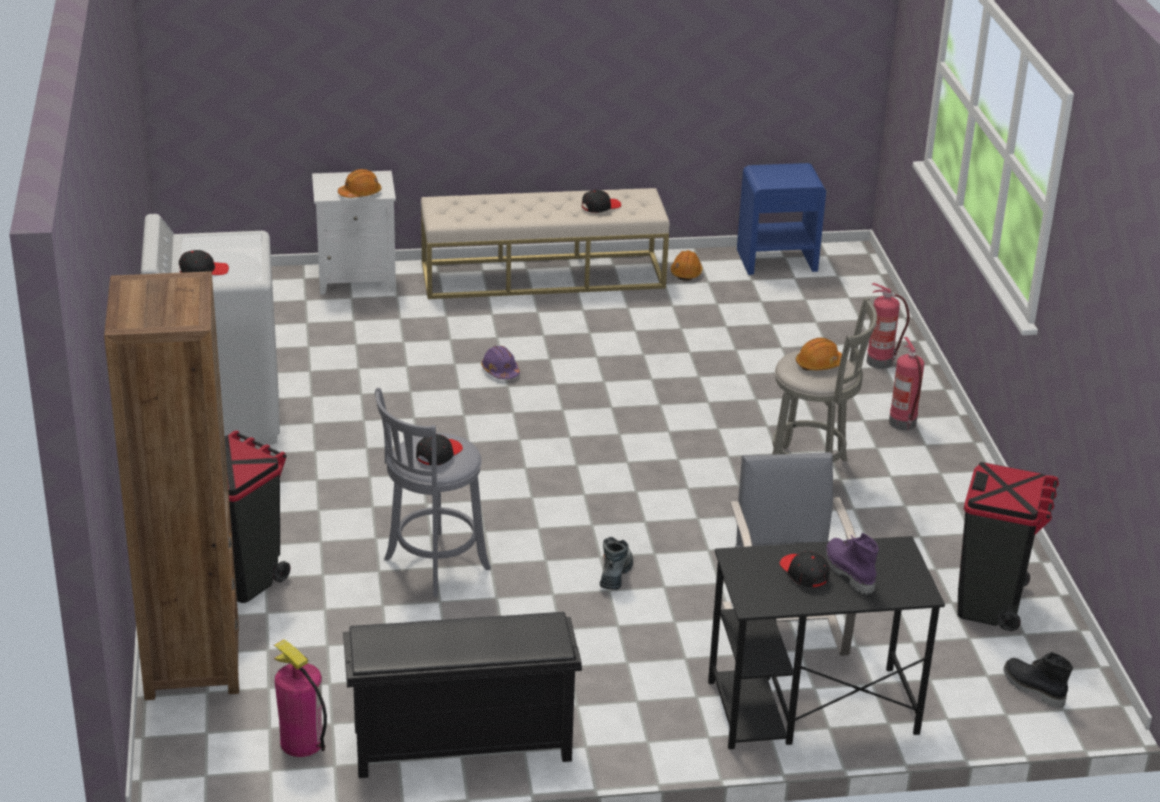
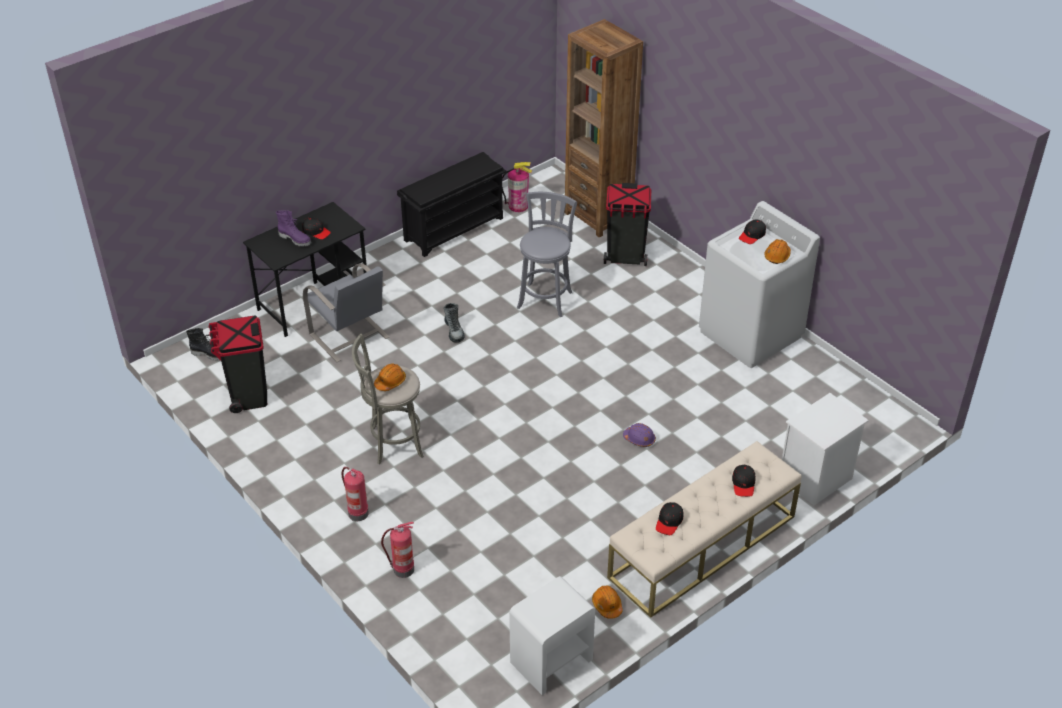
camera: 150 degrees right, 10 degrees up
(360, 193) = (812, 414): orange hard hat -> orange hard hat (777, 256)
(438, 454) = (542, 239): black cap -> black cap (743, 484)
(777, 260) = (551, 661): blue nightstand -> white nightstand

